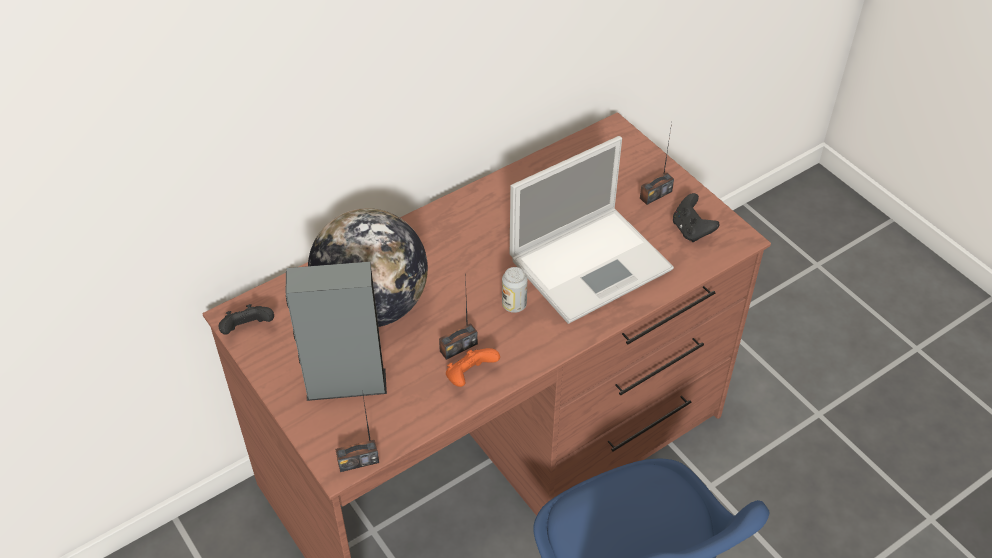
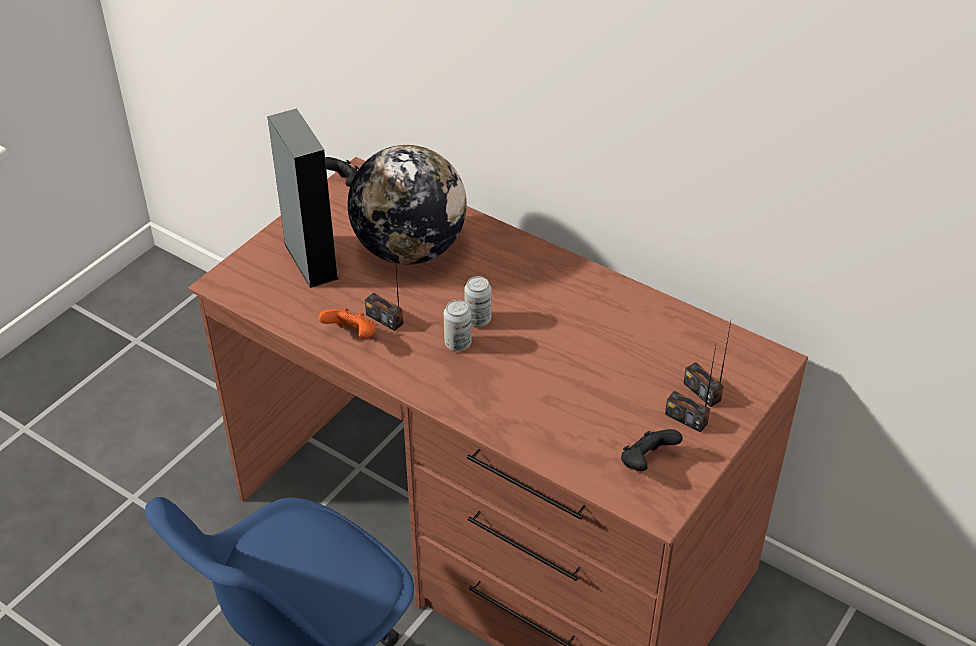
camera: 70 degrees right, 5 degrees down
(358, 461) = (229, 292): radio -> radio (702, 392)
(490, 283) = (478, 319): none -> can
(592, 262) = (548, 389): laptop -> none

